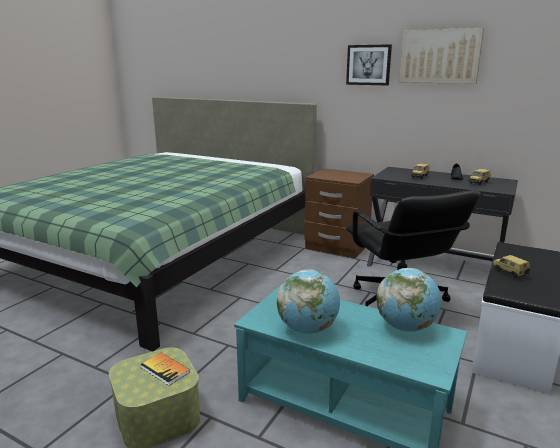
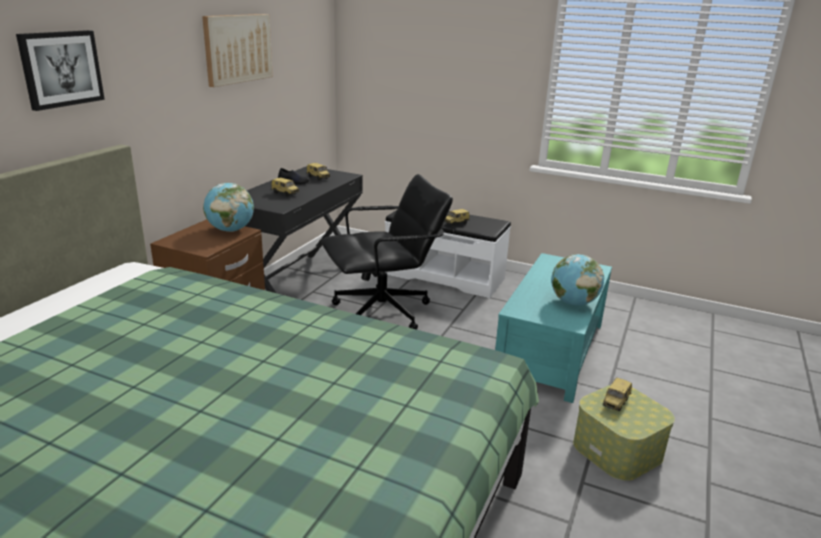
camera: 95 degrees left, 5 degrees up
(165, 369) = (616, 403): book -> toy car
(368, 65) = (172, 68): picture -> picture (61, 69)
(405, 327) = (548, 269): globe -> globe (230, 230)

